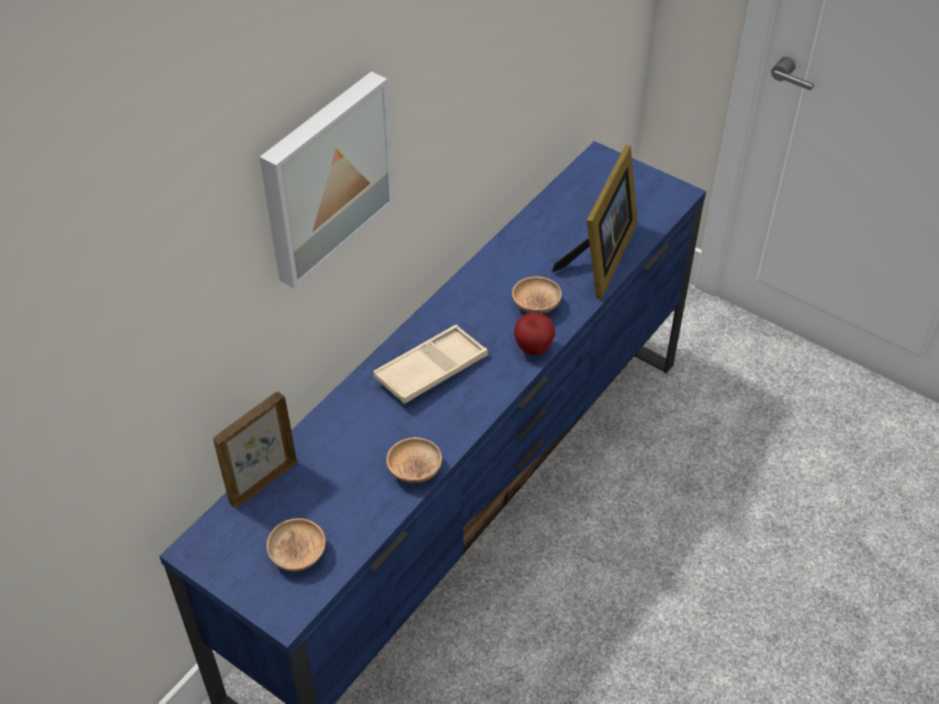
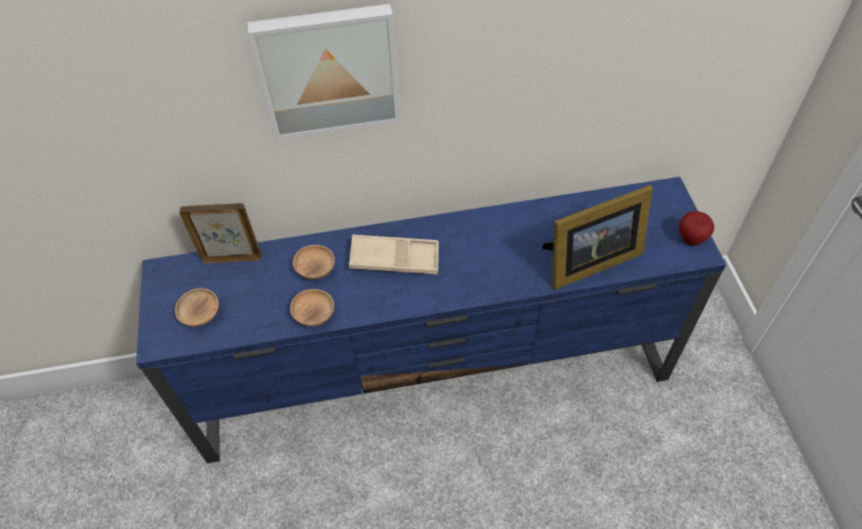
camera: 45 degrees right, 5 degrees up
(533, 349) = (471, 291): apple -> apple (691, 239)
(536, 305) = (506, 263): brown bowl -> brown bowl (315, 269)

